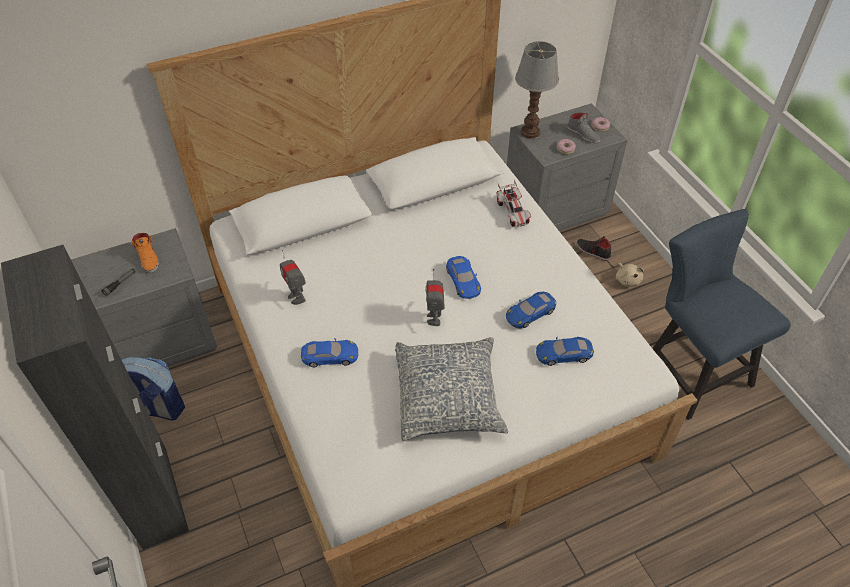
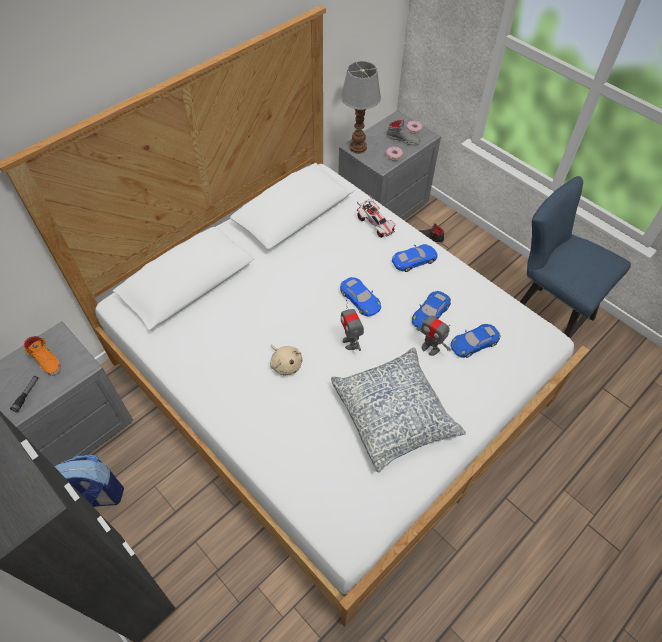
camera: 20 degrees left, 5 degrees up
(296, 297) = (213, 358): toy robot -> toy robot (430, 348)
(330, 356) = (270, 407): blue toy car -> blue toy car (414, 260)
(627, 279) = (464, 256): beige plush toy -> beige plush toy (286, 364)

